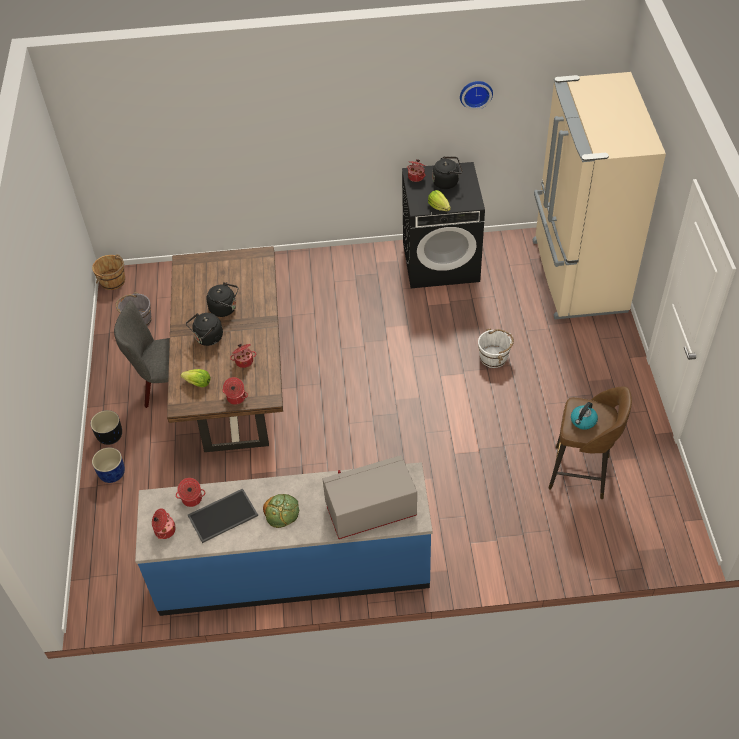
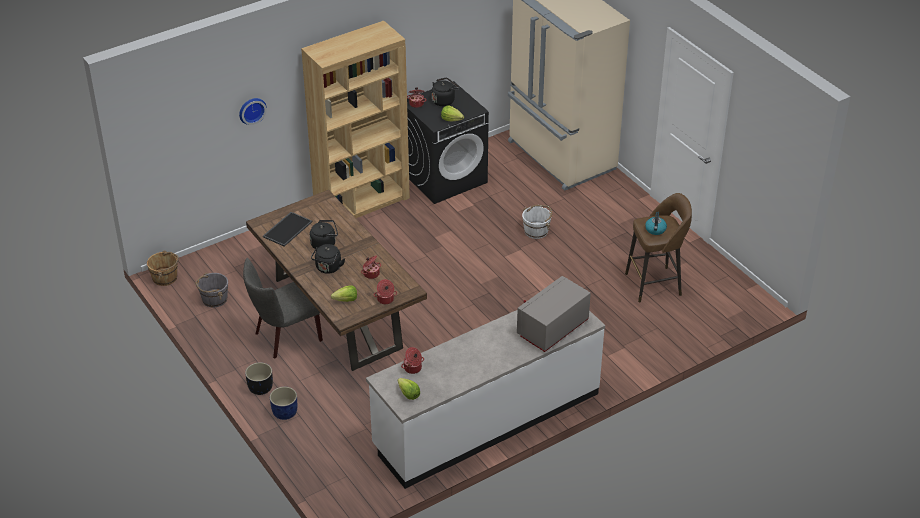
camera: 30 degrees left, 10 degrees down
(164, 530) = (408, 394): cooking pot -> lettuce
(223, 514) = (445, 369): tray -> tray (287, 229)
(281, 511) = (488, 352): bread -> none
(293, 568) = (486, 420): blue counter -> white counter
(342, 262) = (362, 202): none -> brown bookcase
(475, 93) = (452, 19): wall clock -> wall clock (251, 110)

